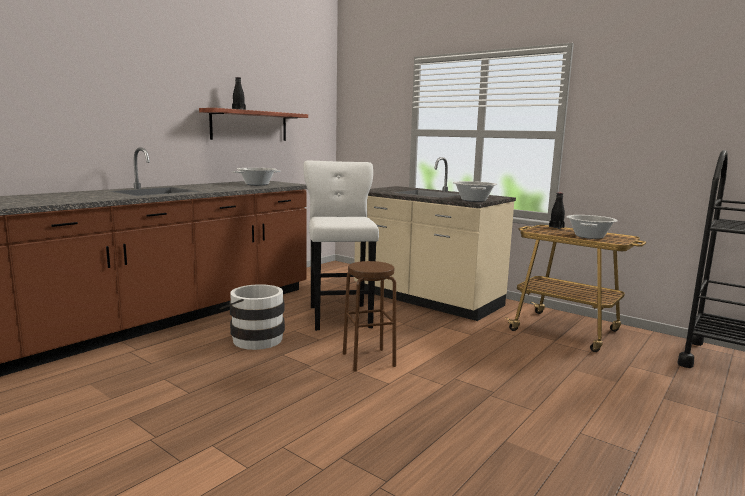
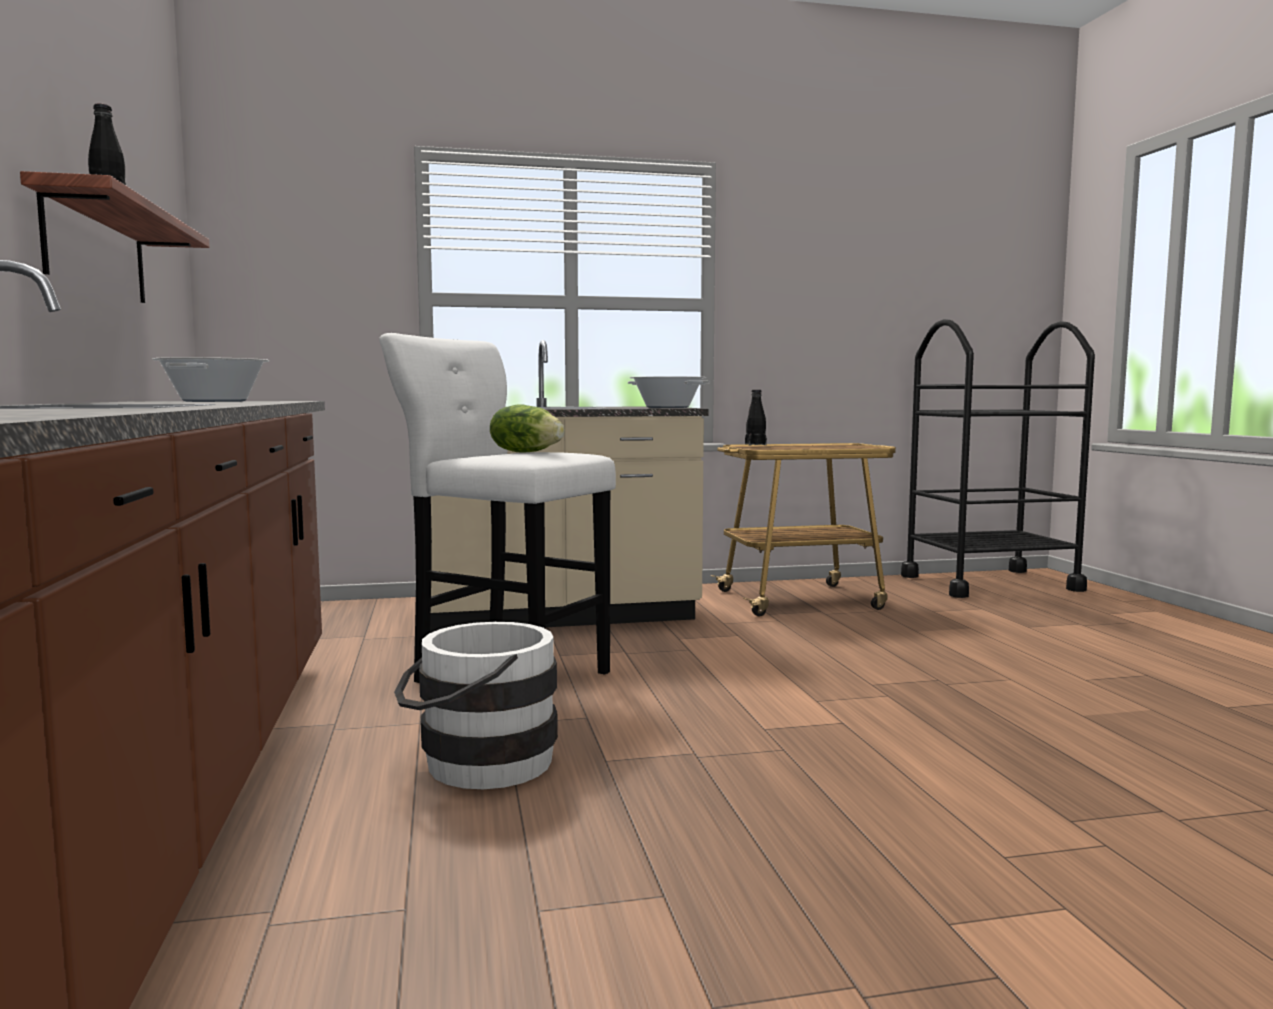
camera: 50 degrees left, 5 degrees down
(347, 217) = (526, 452): none -> lettuce
(369, 359) = (734, 709): brown stool -> none
(589, 236) = (825, 447): cooking pot -> none

